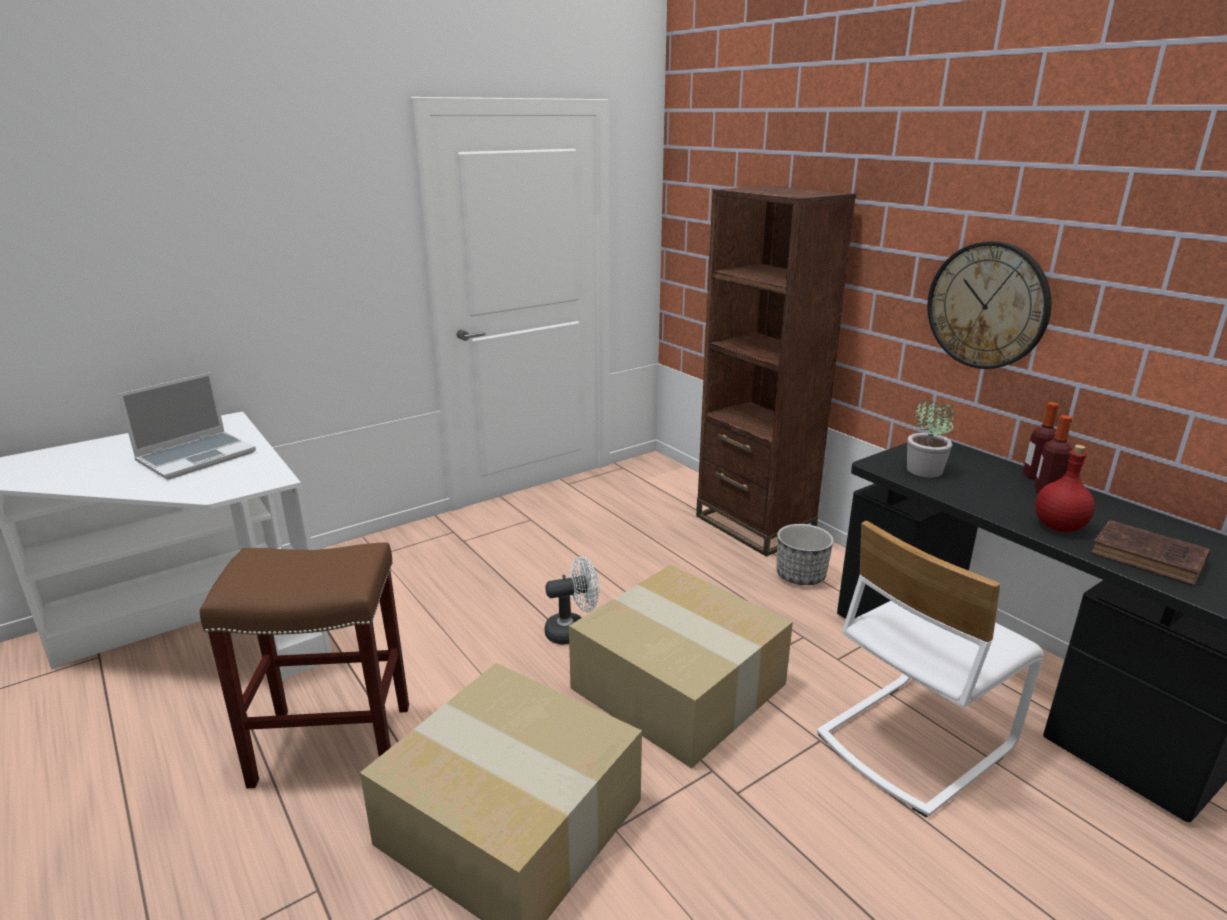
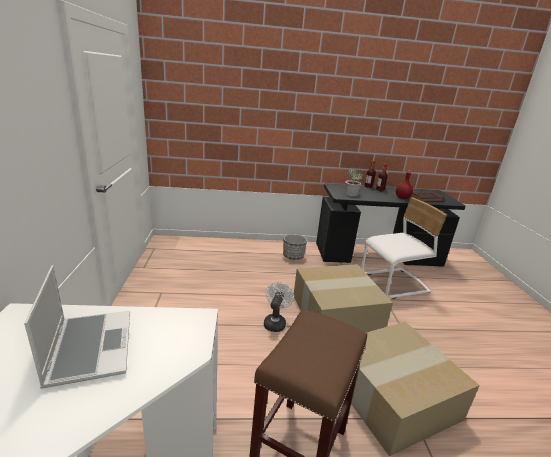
camera: 60 degrees left, 0 degrees up
(754, 525) = (249, 247): brown bookcase -> none
(913, 740) = (394, 284): white chair -> white chair turned 105 degrees counterclockwise
(987, 305) = (343, 130): wall clock -> none

